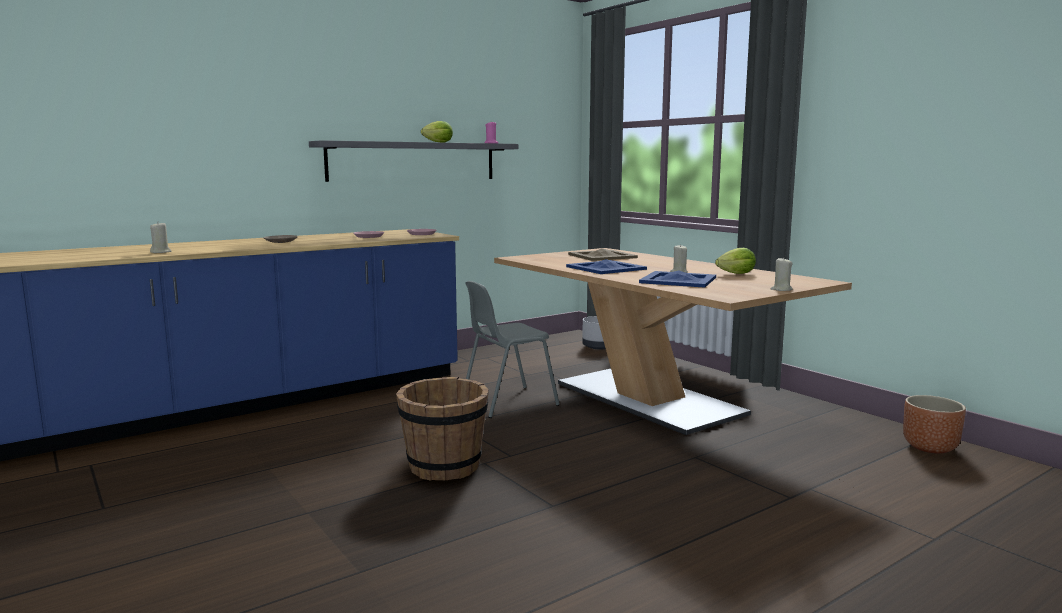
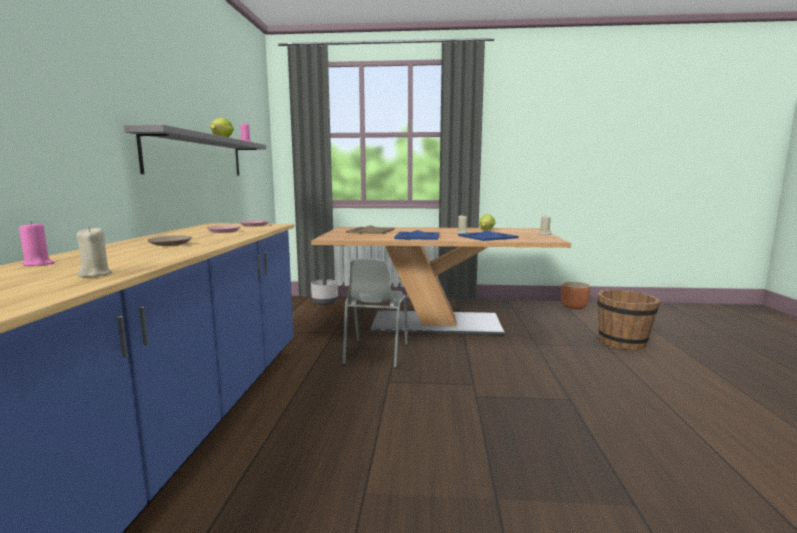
camera: 50 degrees left, 0 degrees up
(180, 244) = (38, 264): none -> pink candle
(444, 467) = (466, 411): brown bucket -> brown bucket (623, 342)

